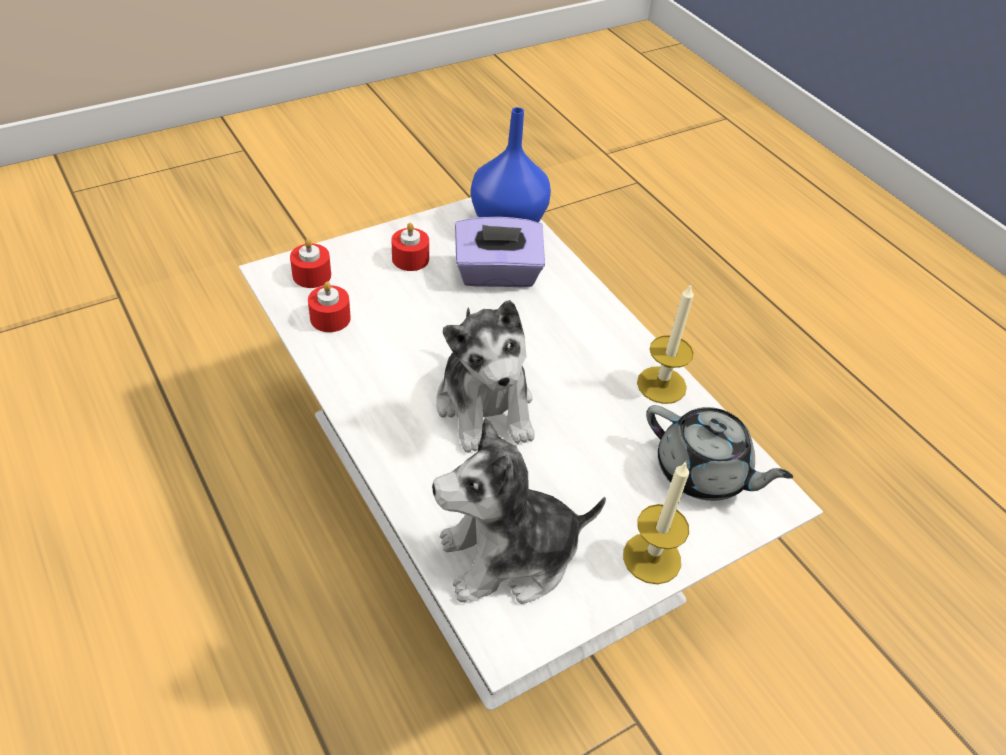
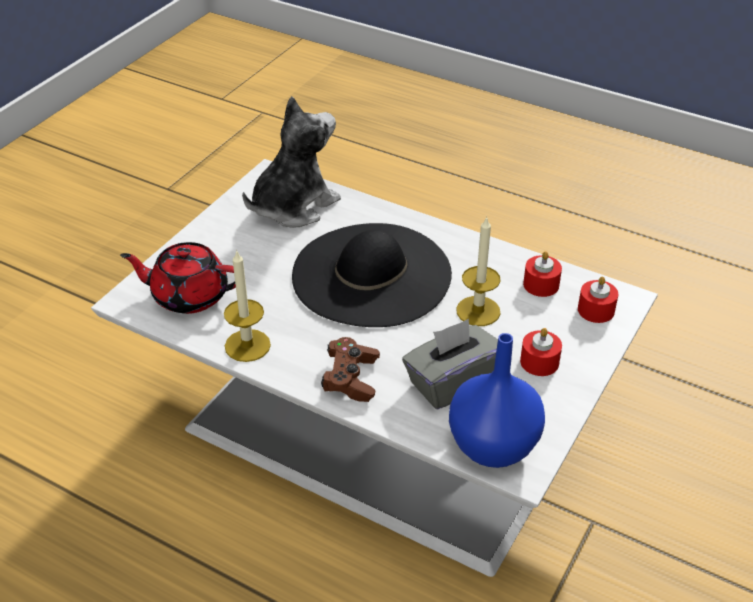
camera: 155 degrees right, 5 degrees down
(486, 406) = (371, 274): plush toy -> black hat
(497, 274) = (452, 382): purple tissue box -> grey tissue box
(581, 313) = (351, 378): none -> brown game controller
(652, 558) = (205, 236): candle -> candle (478, 311)
(703, 473) = (188, 295): grey teapot -> red teapot

